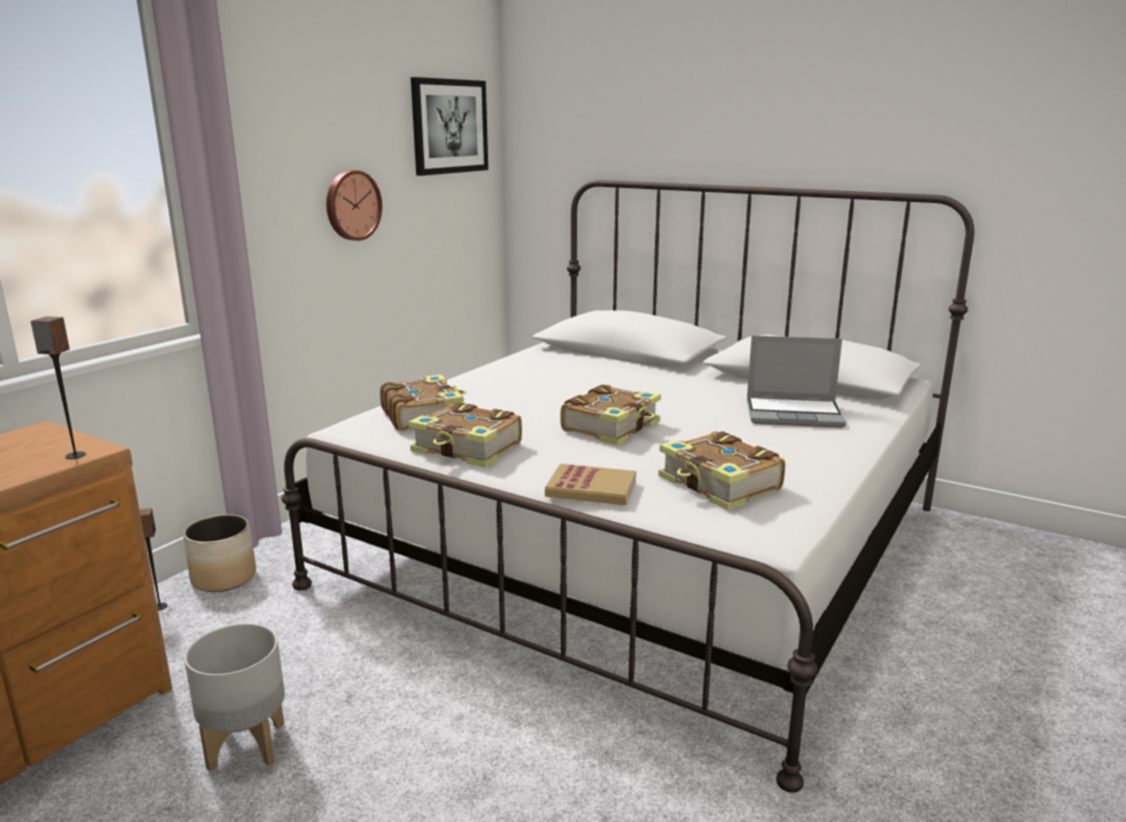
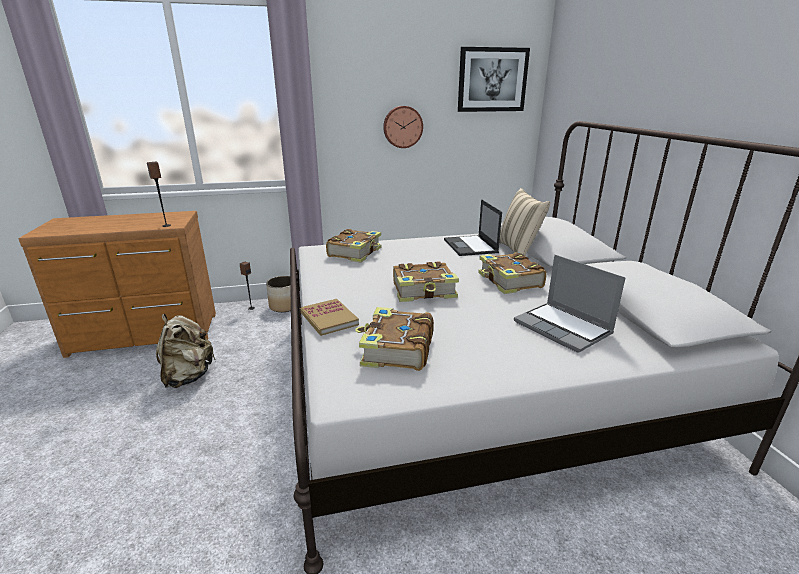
camera: 45 degrees right, 5 degrees up
(245, 746) = (188, 376): grey planter -> beige backpack
(468, 449) = (333, 276): book -> book (509, 281)
(545, 369) = (470, 246): none -> laptop
(604, 359) = (518, 250): none -> beige pillow

